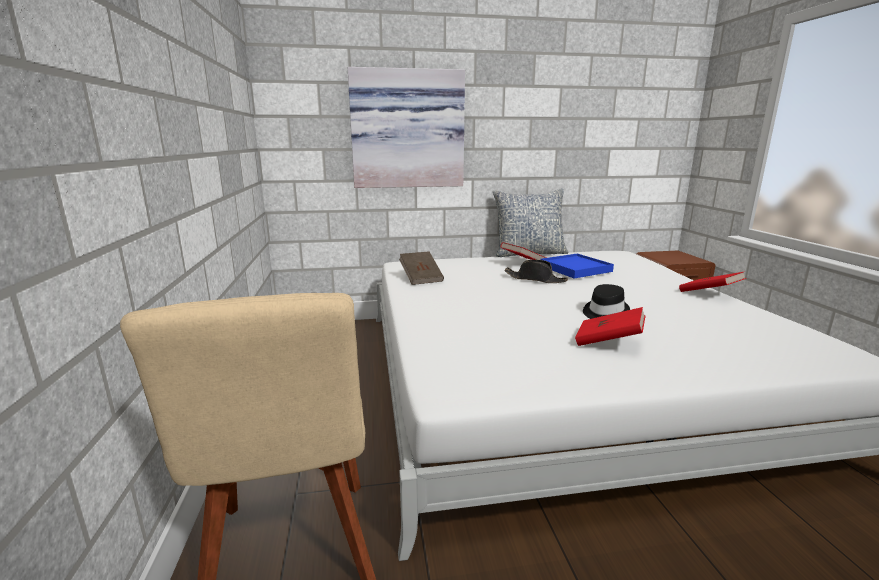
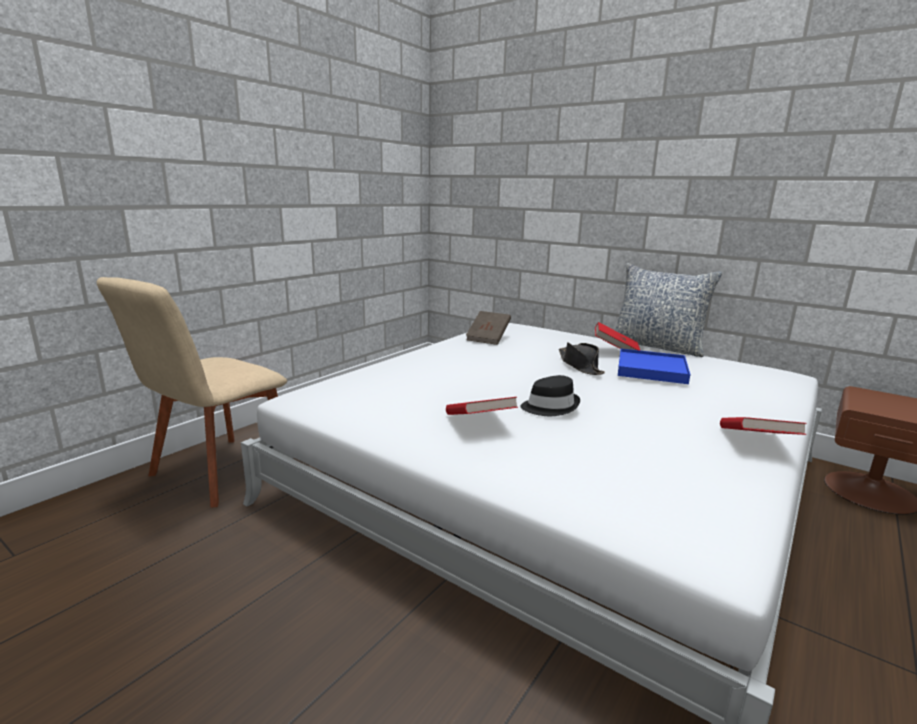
camera: 45 degrees right, 0 degrees up
(407, 130) = (545, 190): picture -> none

